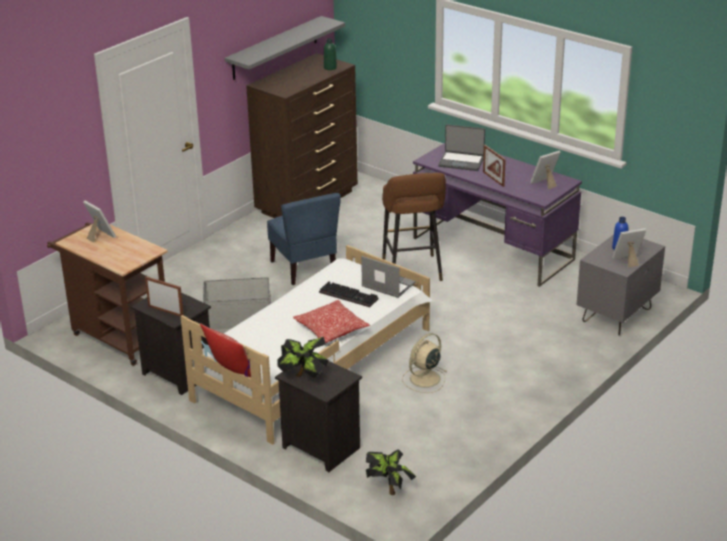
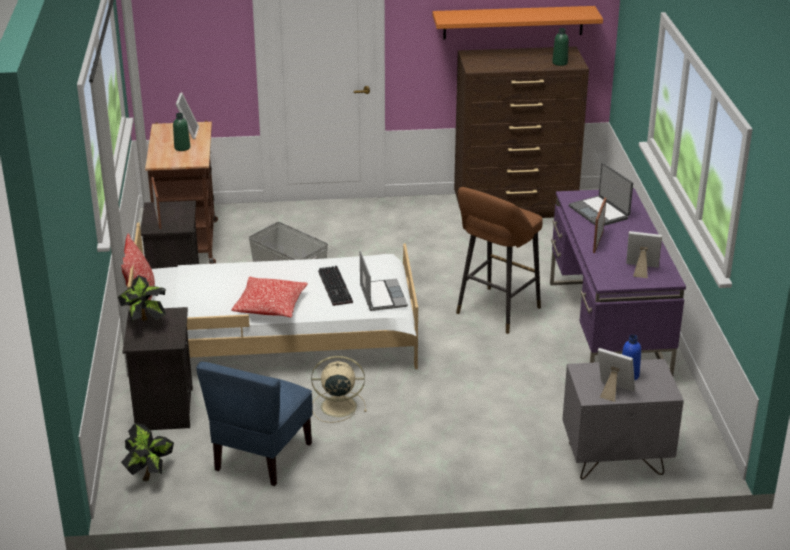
camera: 45 degrees right, 0 degrees up
(119, 247) = (182, 148): none -> green bottle
(275, 48) = (513, 22): grey shelf -> orange shelf
(304, 268) = (412, 260): blue chair -> blue chair (261, 457)

